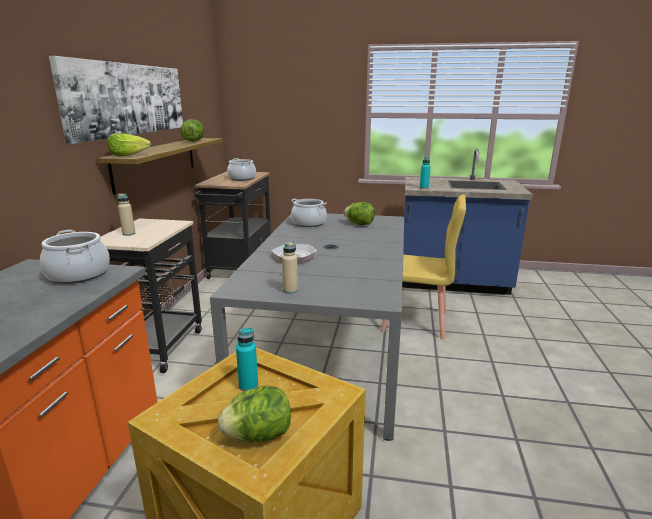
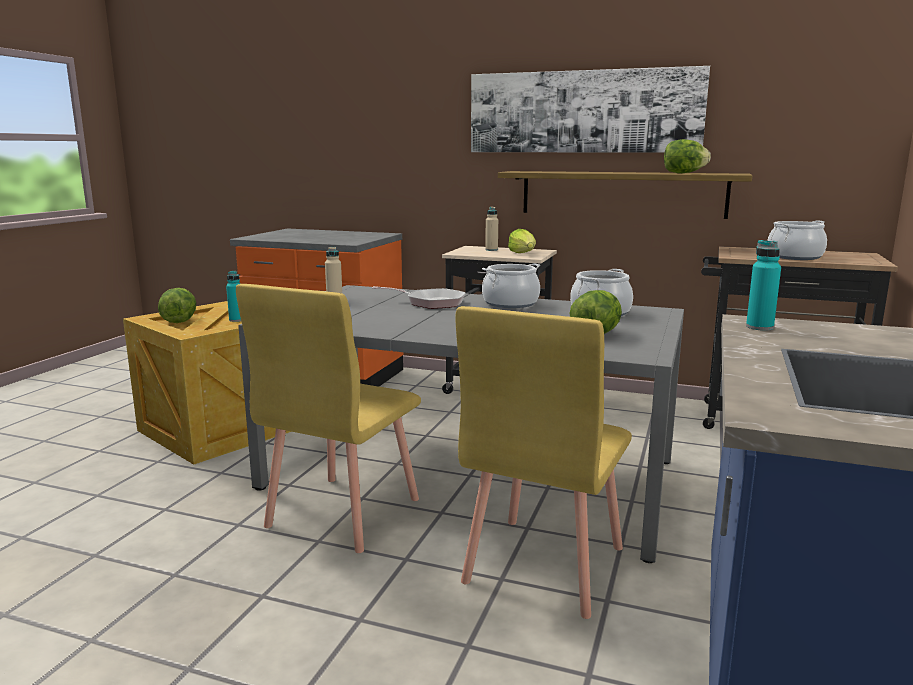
camera: 100 degrees right, 5 degrees down
(78, 275) = (352, 239): cooking pot -> cooking pot (510, 303)
(129, 155) = (522, 171): lettuce -> lettuce (523, 254)
(403, 387) = (342, 513): none -> yellow chair

